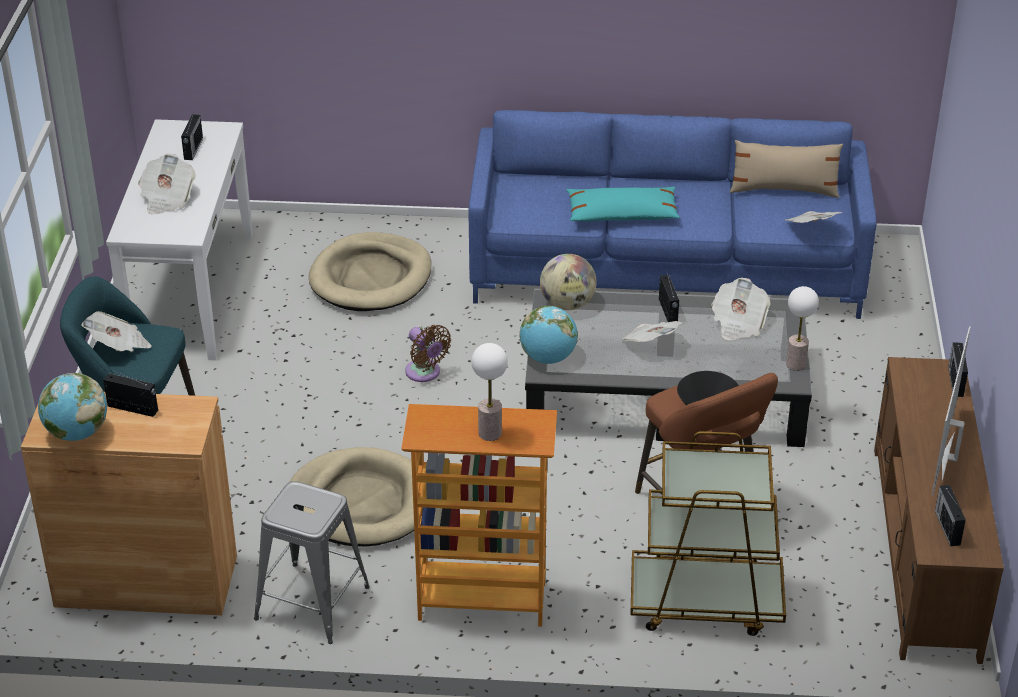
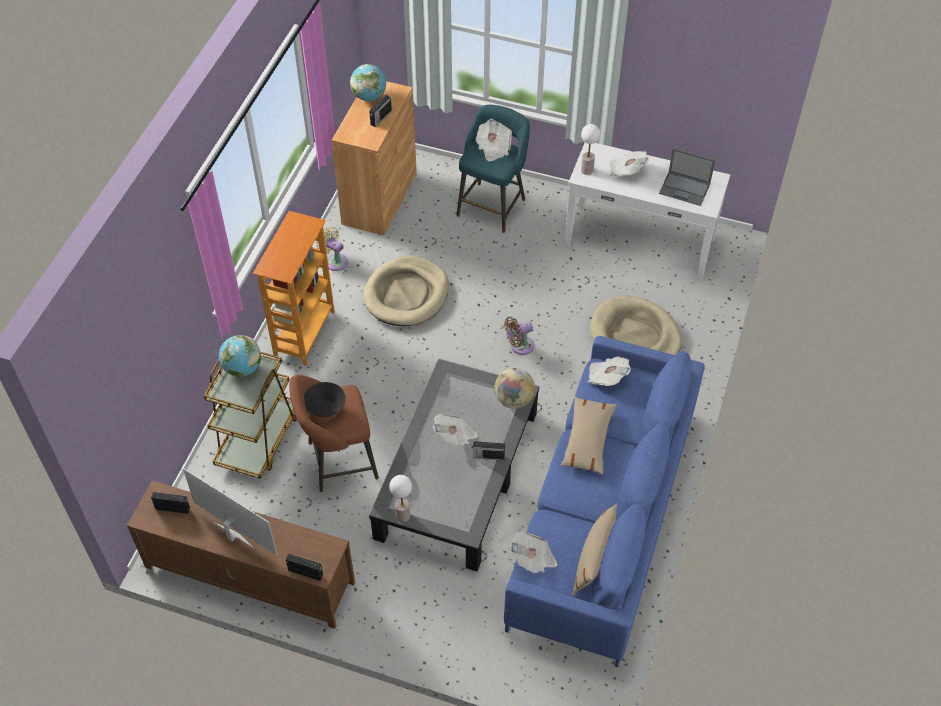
camera: 105 degrees right, 15 degrees up
(193, 149) = (685, 189): radio -> laptop
(311, 603) = (334, 261): grey stool -> beige fan
(489, 433) = (284, 249): table lamp -> table lamp (587, 170)
(548, 358) = (458, 375): globe -> globe (242, 368)
(622, 214) = (587, 440): turquoise pillow -> beige pillow
(738, 323) = (460, 495): newspaper -> newspaper (607, 377)

